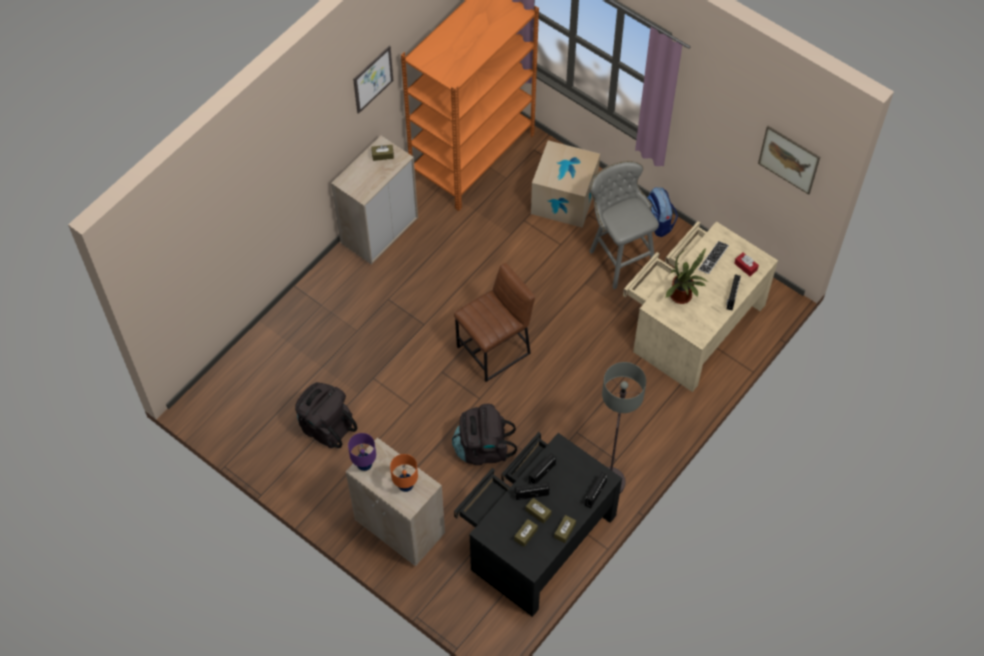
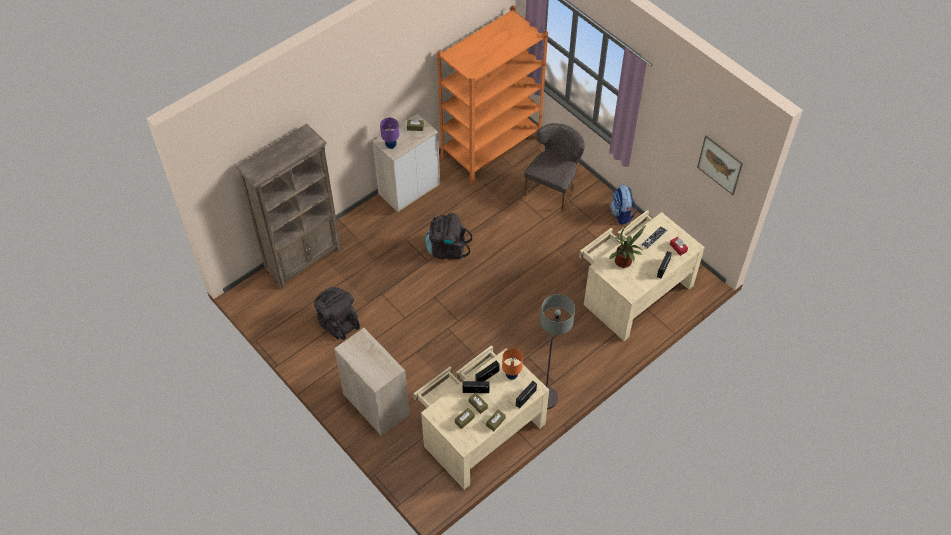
camera: 10 degrees right, 5 degrees down
(262, 347) = (304, 259): none -> brown bookcase
(364, 465) = (349, 346): purple table lamp -> purple table lamp (390, 146)
(373, 79) = (413, 65): picture -> none
(406, 486) = (377, 367): orange table lamp -> orange table lamp (512, 376)
(483, 448) = (453, 357): black backpack -> black backpack (447, 249)
(494, 349) = (477, 287): brown chair -> none
(536, 538) = (479, 431): black desk -> beige desk
(564, 199) = (553, 187): cardboard box -> grey chair
(618, 254) = (586, 232): grey stool -> none

